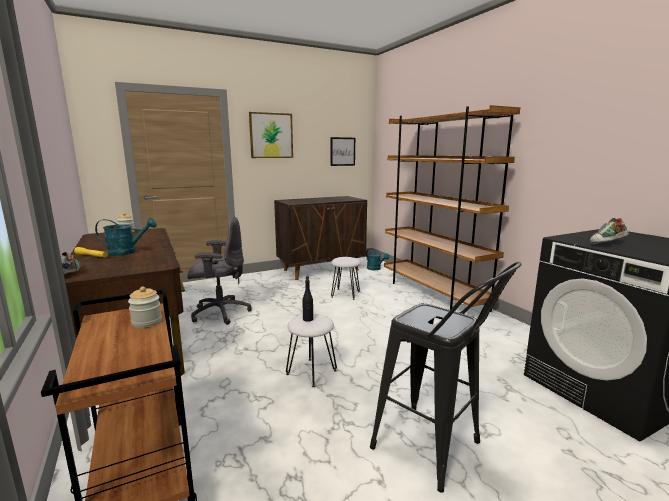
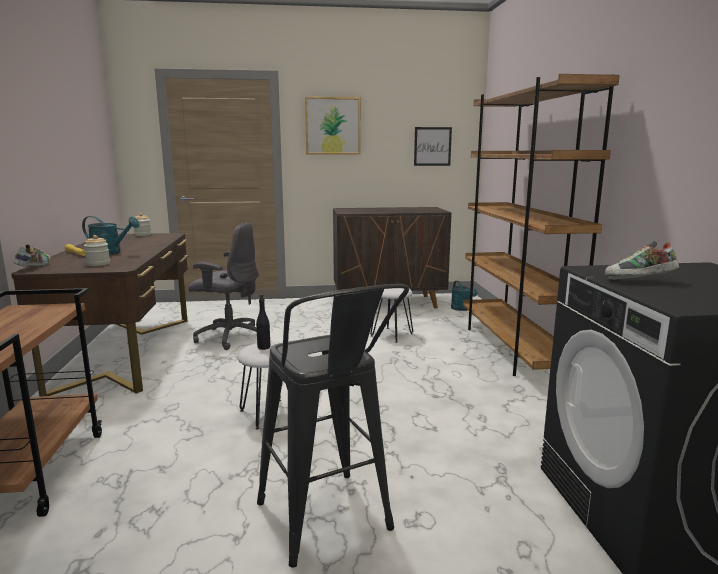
camera: 20 degrees right, 0 degrees up
(147, 322) = (46, 317): jar -> jar (98, 264)

